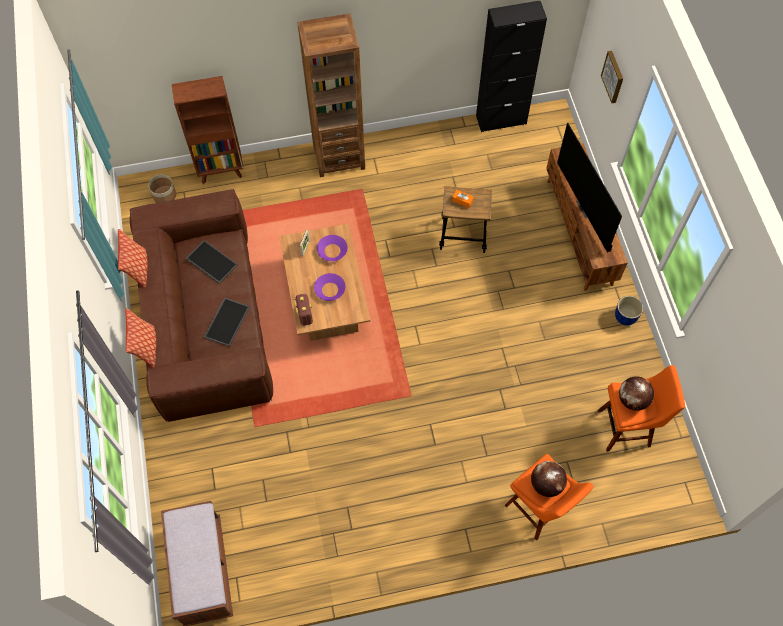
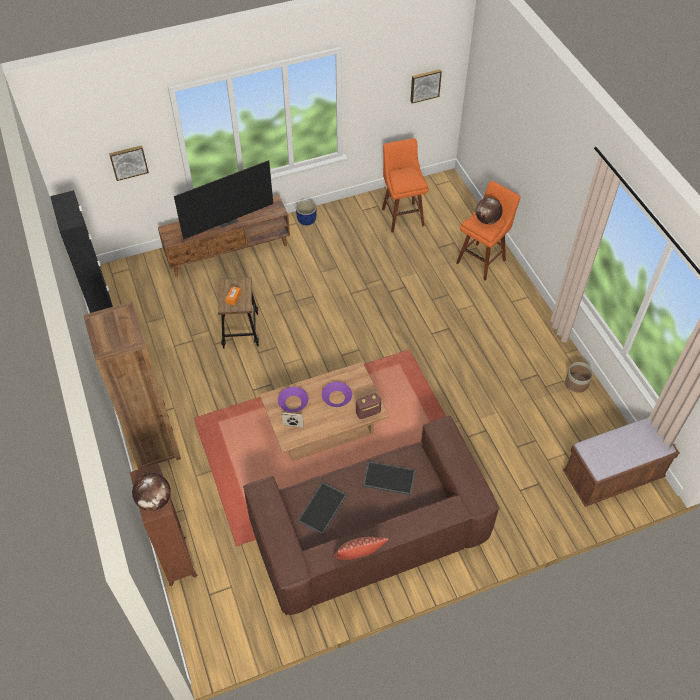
camera: 100 degrees left, 10 degrees down
(146, 348) = (448, 524): pillow -> none
(165, 195) = (216, 615): planter -> planter (576, 383)
(632, 400) = (406, 178): globe -> globe (155, 500)
(748, 406) = (425, 85): none -> picture

